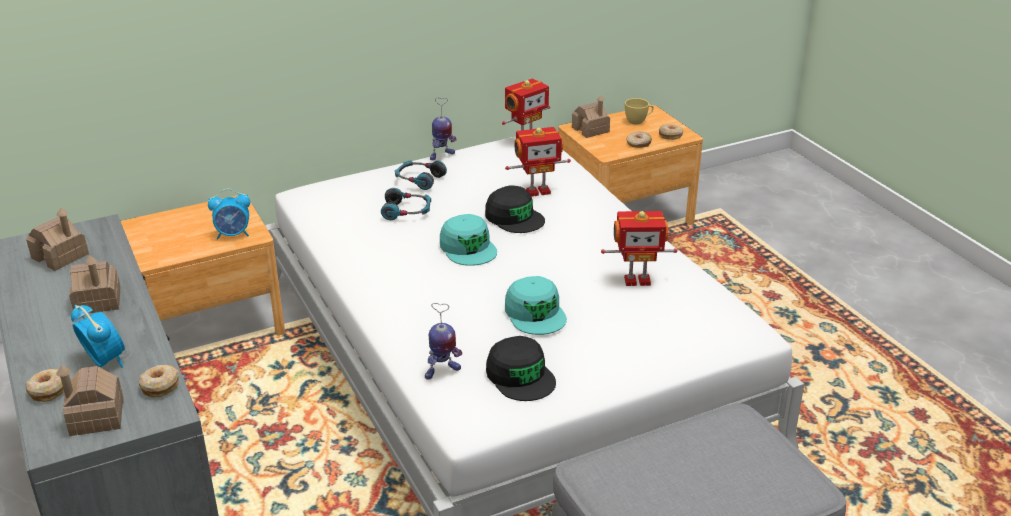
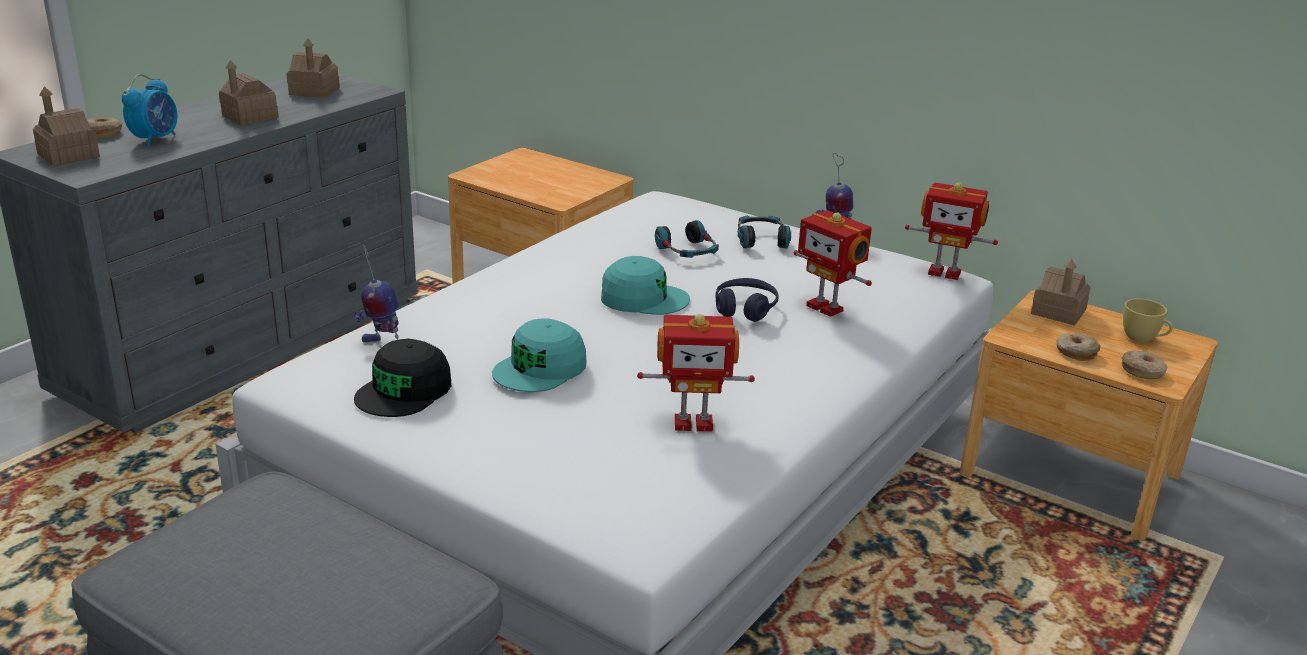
camera: 60 degrees right, 5 degrees down
(160, 386) = (124, 164): donut -> none
(233, 234) = (553, 193): alarm clock -> none
(468, 248) = (643, 298): turquoise cap -> turquoise cap turned 120 degrees counterclockwise
(514, 217) = (745, 308): black cap -> purple headphones
(637, 280) = (693, 422): toy robot -> toy robot turned 60 degrees counterclockwise

